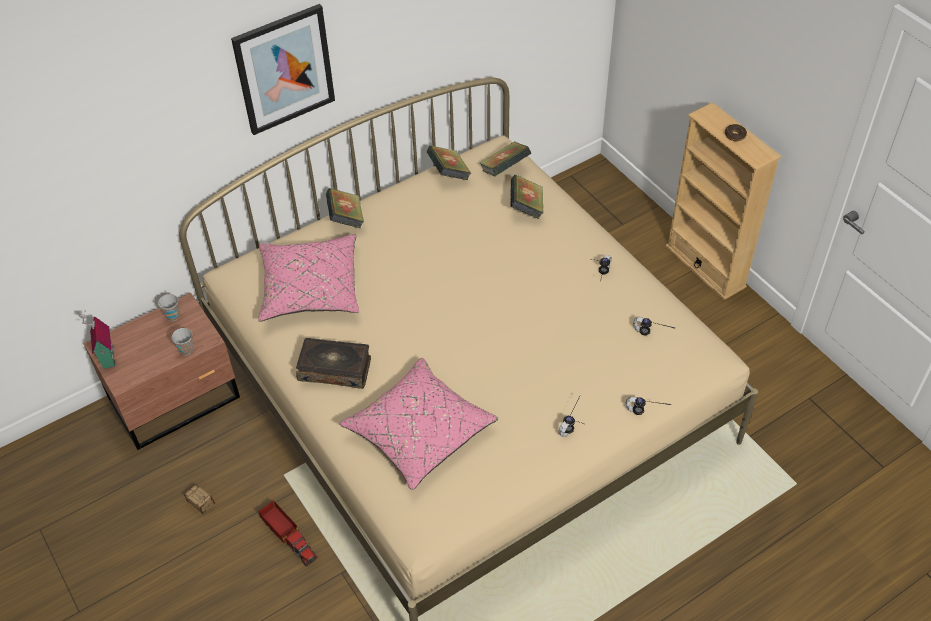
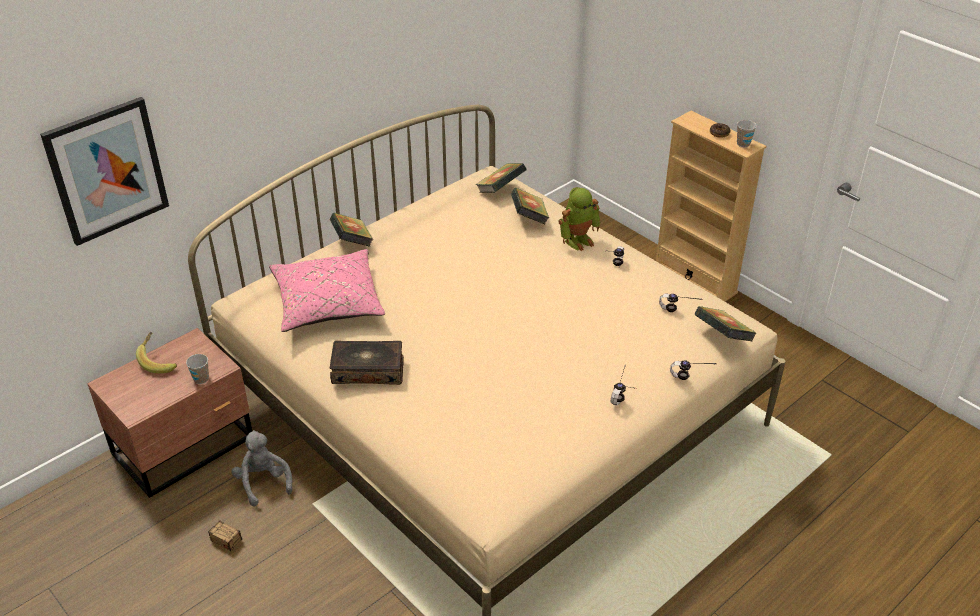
camera: 10 degrees left, 10 degrees down
(106, 358) = (114, 394): toy house -> none
(151, 326) = (159, 361): none -> banana
(173, 316) = (181, 350): cup -> cup (743, 144)
(242, 446) = (263, 482): none -> grey plush toy
(284, 69) = (290, 81): picture -> picture (107, 170)
(288, 537) = (328, 562): toy truck -> none
(419, 432) = (467, 417): pink pillow -> none
(449, 174) = (447, 197): book -> book (722, 337)
(570, 239) = (578, 240): none -> toy robot

